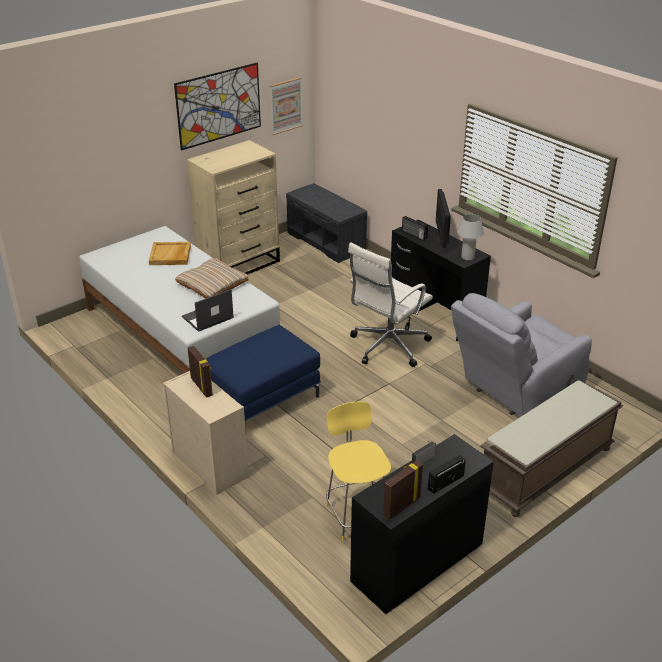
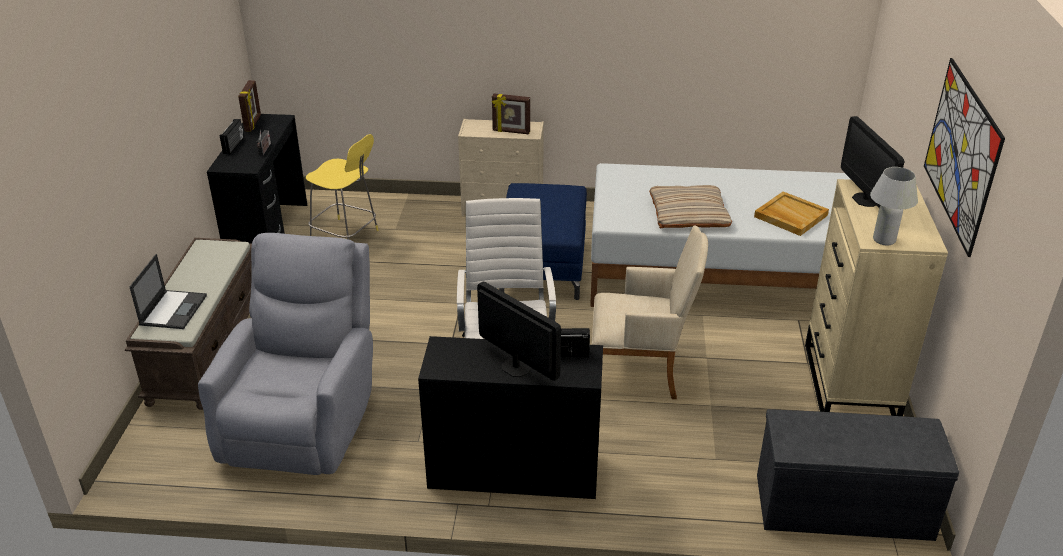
camera: 135 degrees right, 0 degrees up
(207, 317) = (624, 185): laptop -> laptop (173, 309)
(226, 163) = (865, 199): none -> monitor
(285, 105) = (997, 272): picture -> none
(315, 316) = (641, 372): none -> beige armchair
(467, 257) = (444, 356): white table lamp -> white table lamp (884, 240)

